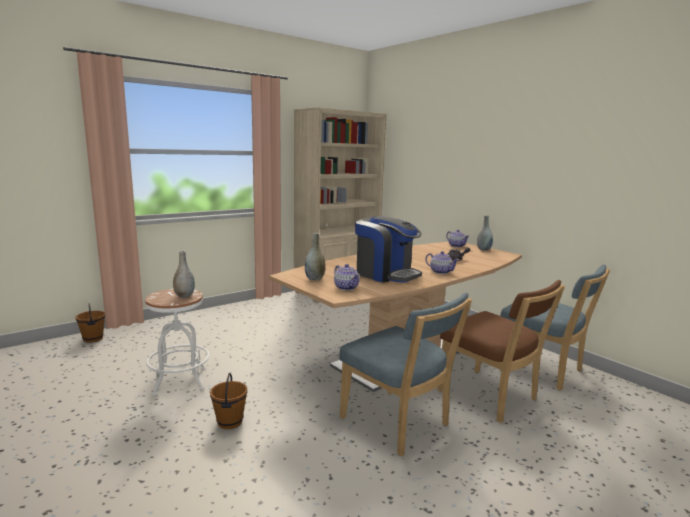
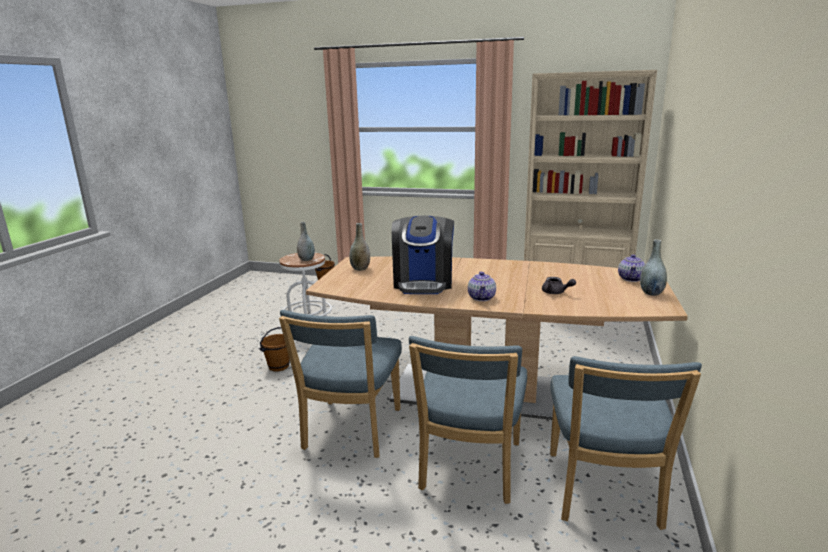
camera: 55 degrees right, 5 degrees up
(346, 287) = (354, 282): teapot -> none
(490, 397) = (469, 469): brown chair -> blue chair

